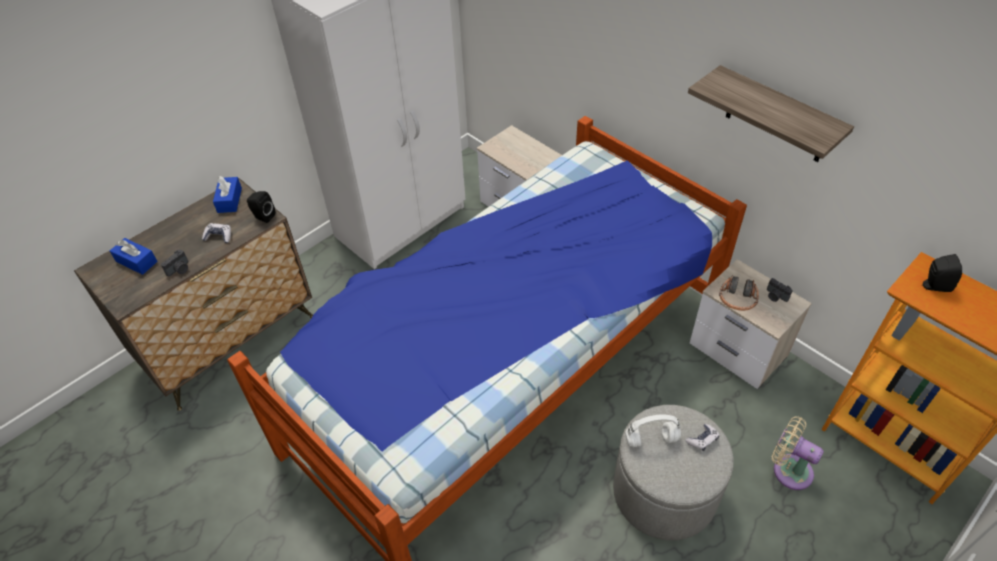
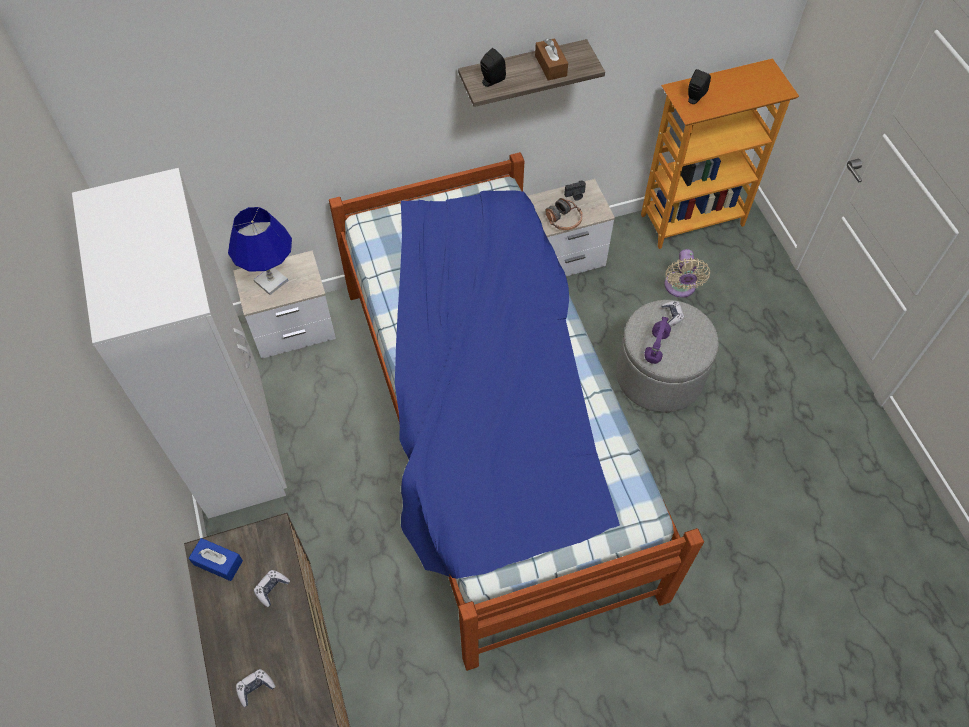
camera: 65 degrees left, 10 degrees up
(136, 261) = (255, 688): blue tissue box -> game controller
(179, 269) = (299, 642): camera -> none
(263, 216) = (270, 535): black speaker -> black speaker (491, 81)
(517, 147) = (271, 281): none -> blue table lamp
(652, 439) = (655, 346): white headphones -> purple headphones
(788, 115) = (550, 66): none -> brown tissue box
(788, 469) = (680, 288): beige fan -> beige fan turned 60 degrees counterclockwise

